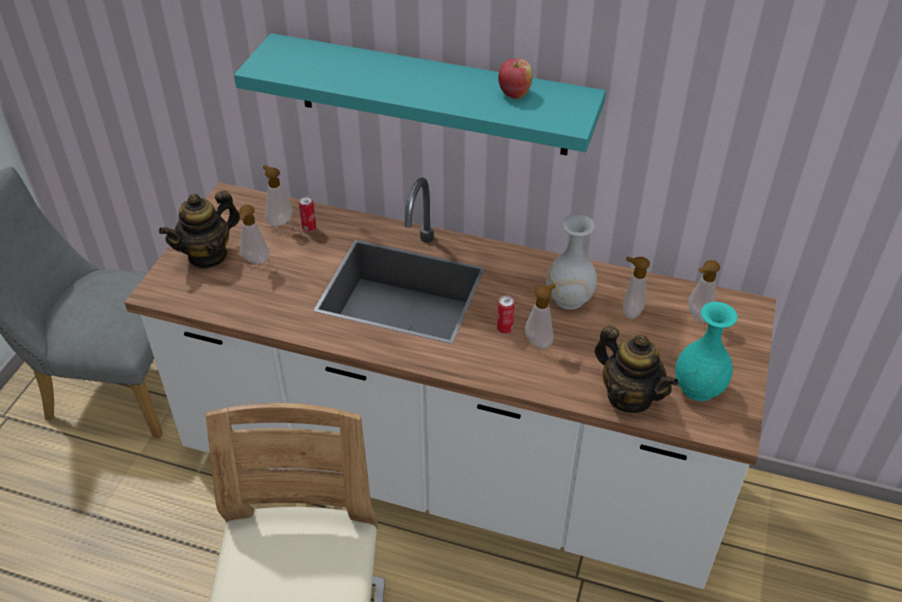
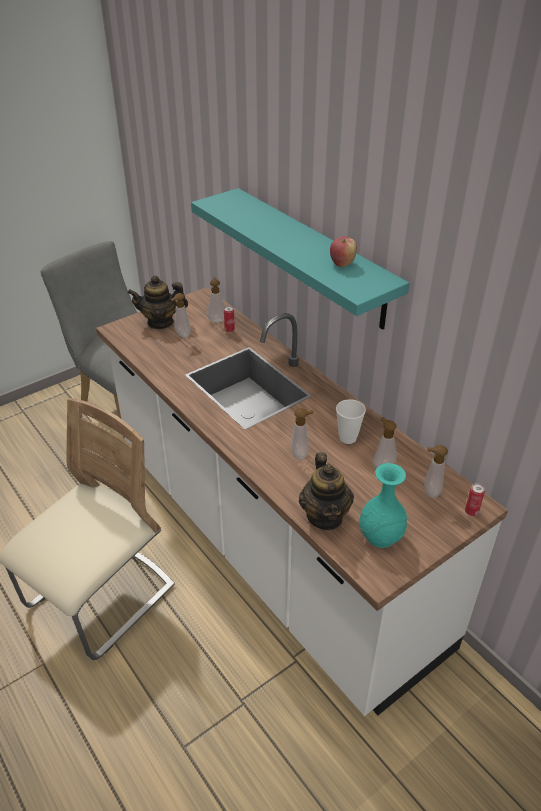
camera: 35 degrees right, 5 degrees down
(504, 329) = (286, 436): can -> can (471, 512)
(568, 298) = (347, 438): white vase -> cup

